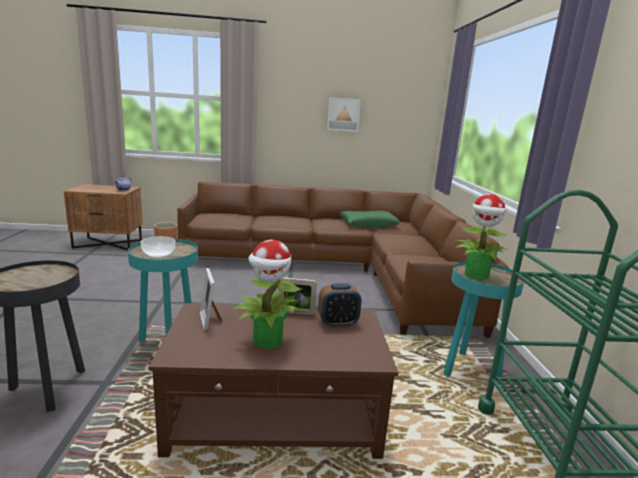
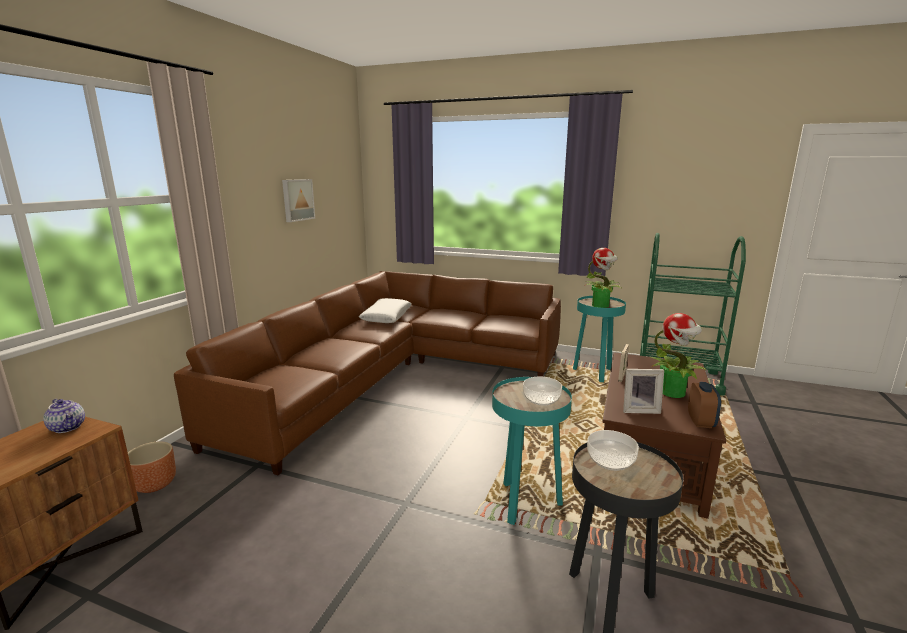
camera: 65 degrees left, 0 degrees up
(49, 274) = (610, 460): none -> bowl
(338, 323) = (638, 366): alarm clock -> alarm clock (701, 422)
(368, 224) = (386, 317): green pillow -> white pillow

